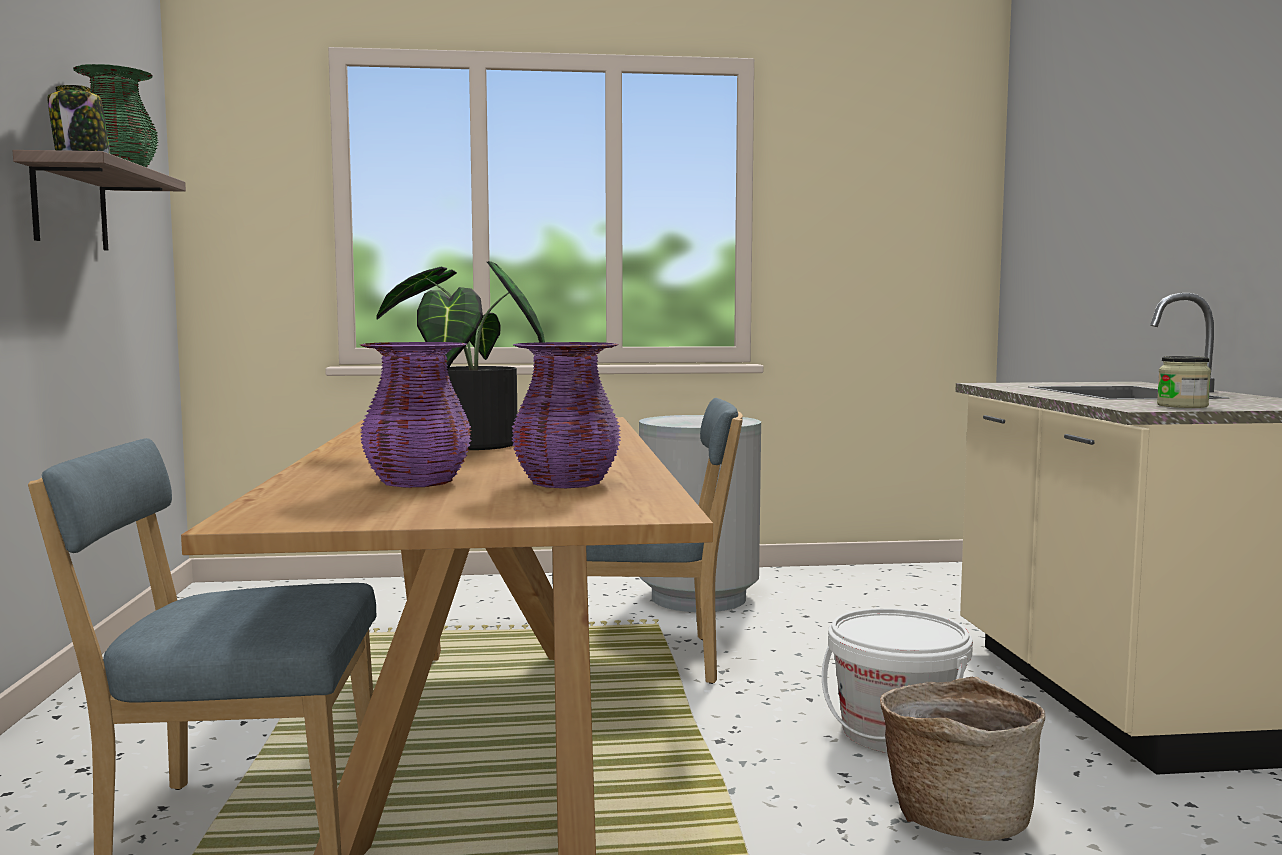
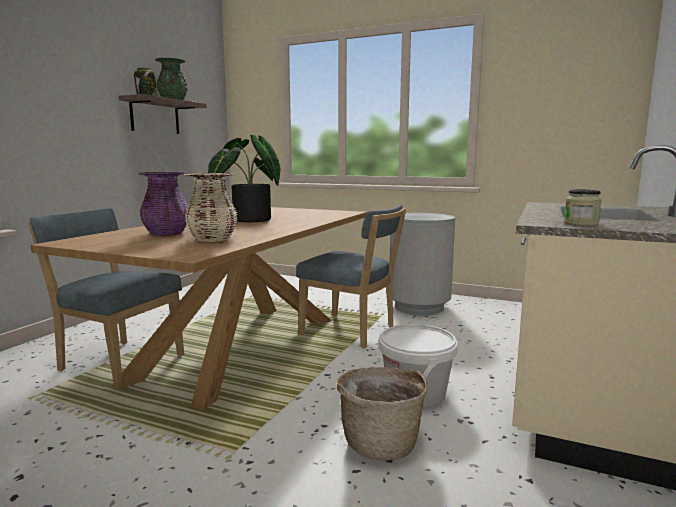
camera: 30 degrees right, 5 degrees up
(566, 483) = (212, 239): purple vase -> beige vase

